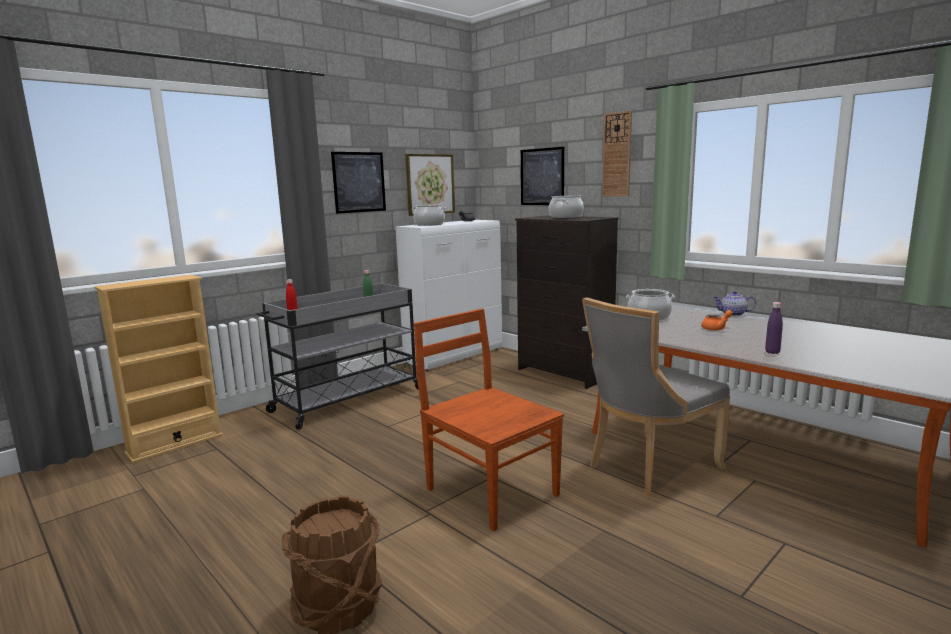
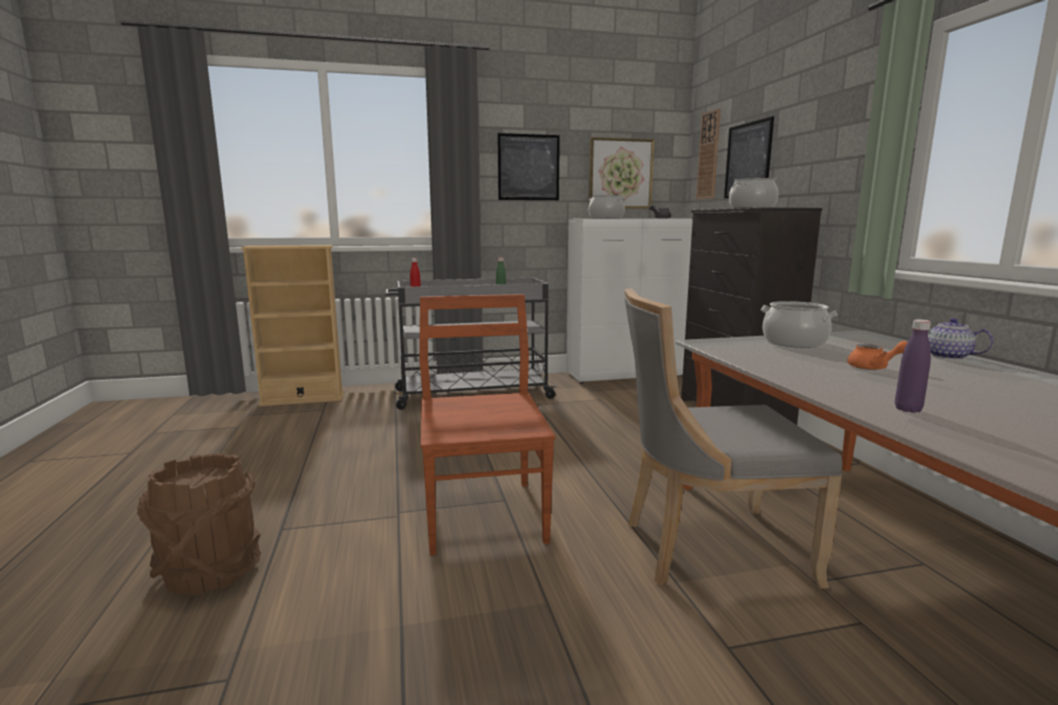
camera: 30 degrees right, 0 degrees up
(617, 155) = (832, 118): wall clock -> wall clock (709, 155)

